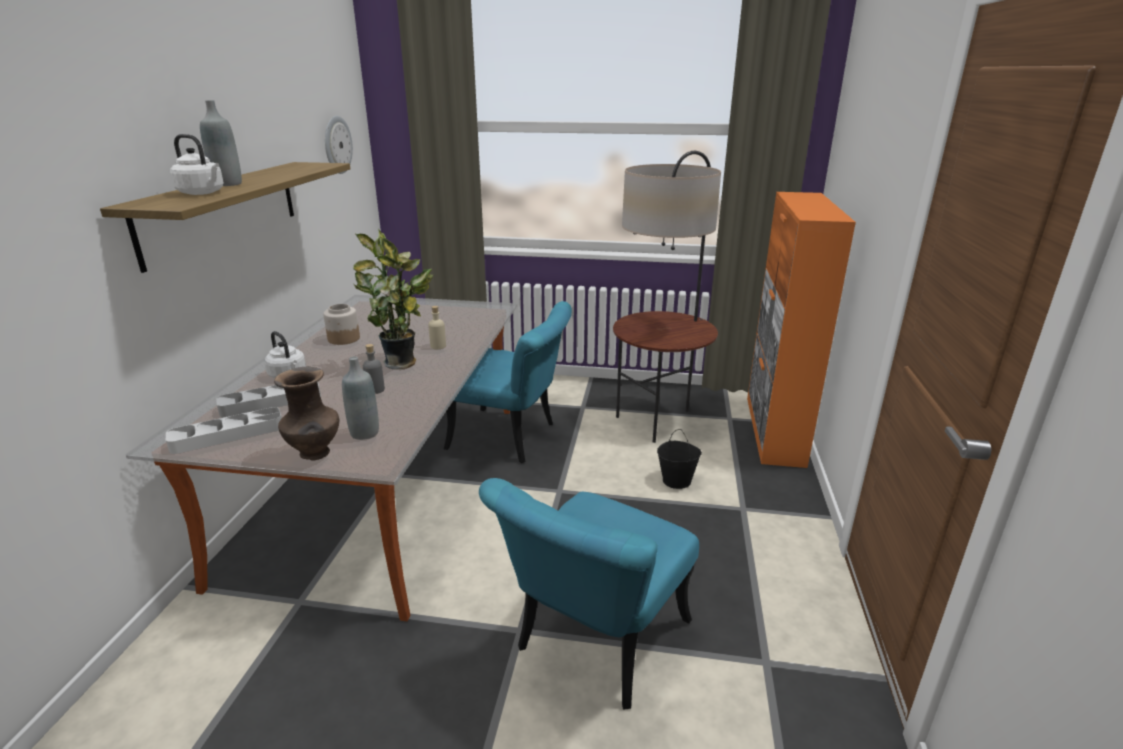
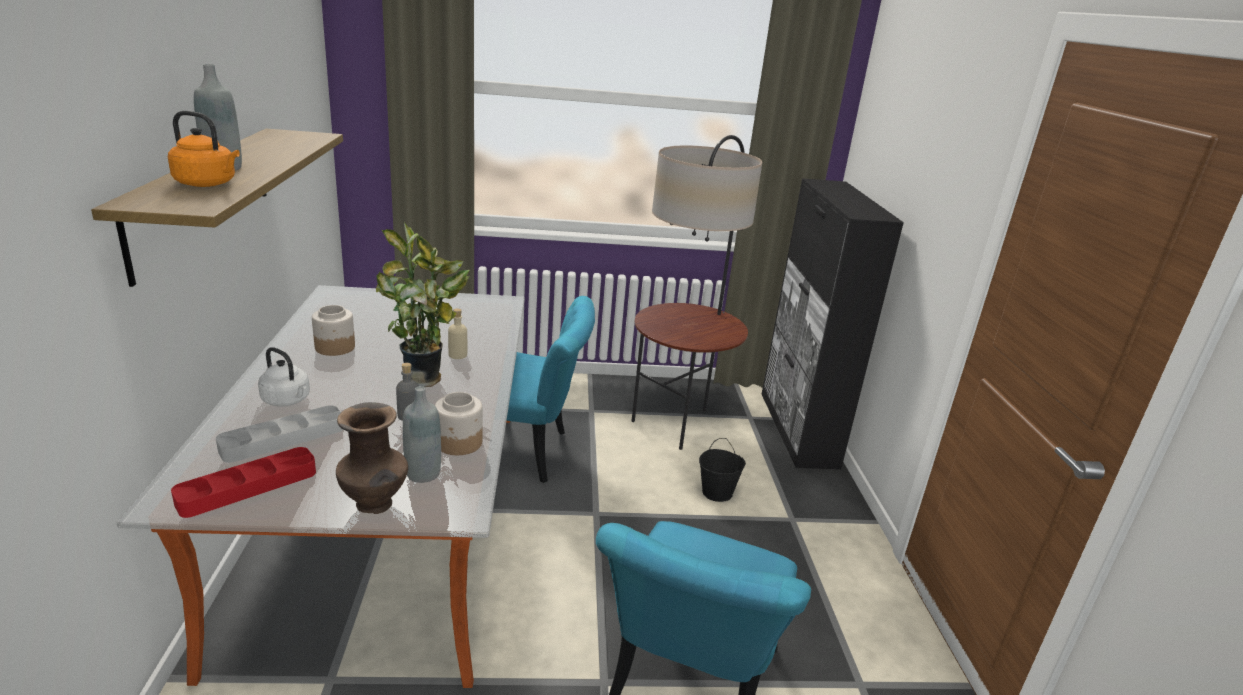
camera: 15 degrees left, 0 degrees up
(203, 193) = (208, 184): white kettle -> orange kettle
(228, 435) = (248, 487): grey tray -> red tray
(337, 145) = (302, 103): wall clock -> none
(405, 411) = (459, 443): none -> jar
(774, 430) = (798, 429): orange cabinet -> black cabinet

